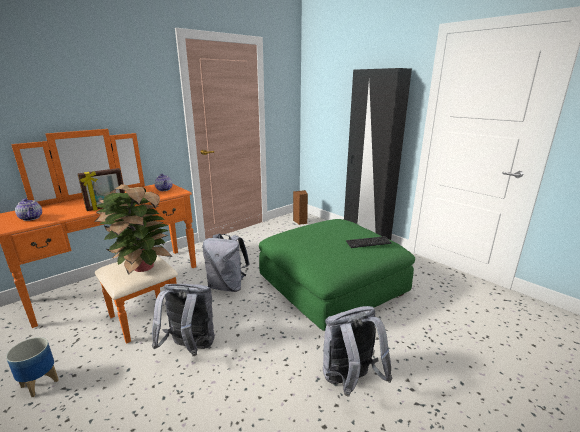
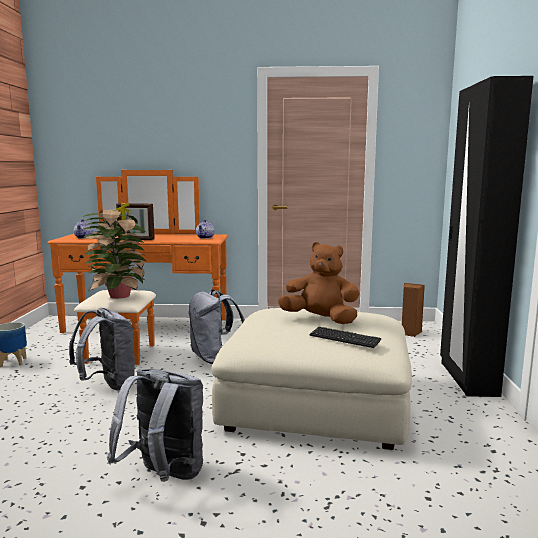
camera: 45 degrees right, 10 degrees down
(330, 234) = (320, 320): none -> brown plush toy
(332, 285) = (316, 400): green ottoman -> beige ottoman

